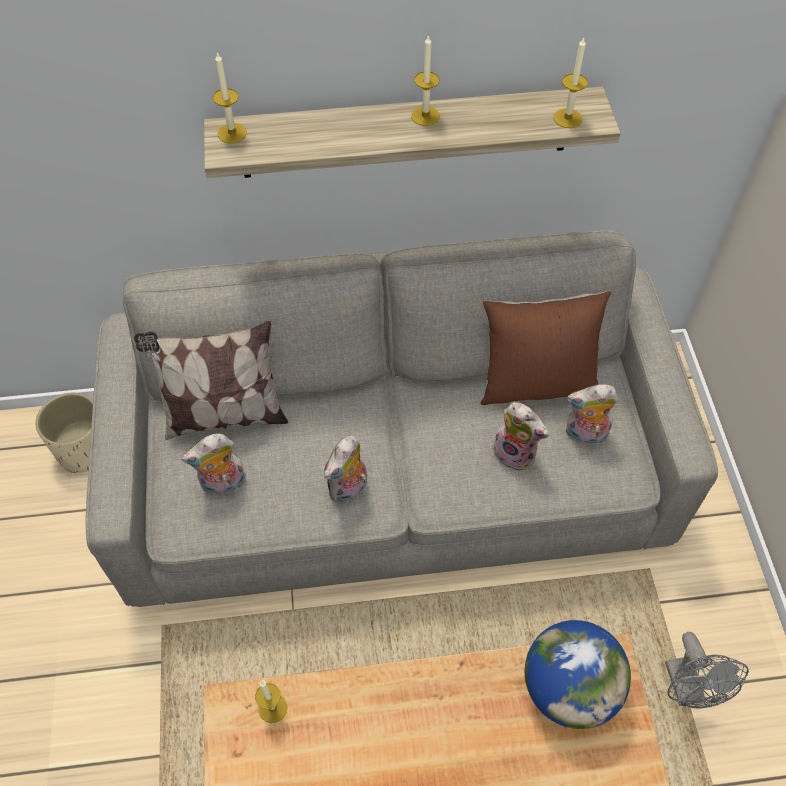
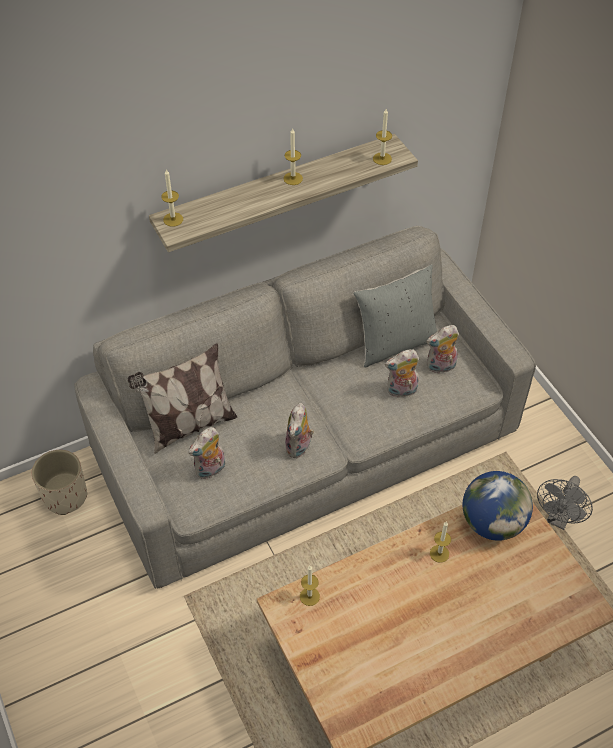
camera: 20 degrees left, 5 degrees down
(475, 708) = (439, 553): none -> candle
(516, 453) = (401, 391): plush toy -> plush toy turned 150 degrees clockwise
(536, 383) = (395, 343): brown pillow -> grey pillow
(687, 690) = (558, 519): grey fan -> grey fan turned 60 degrees clockwise

